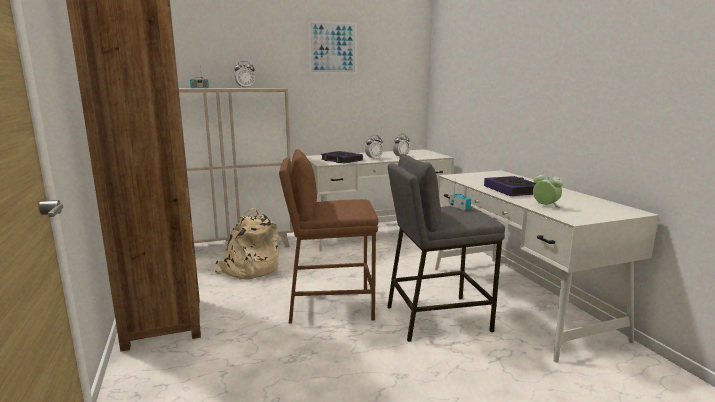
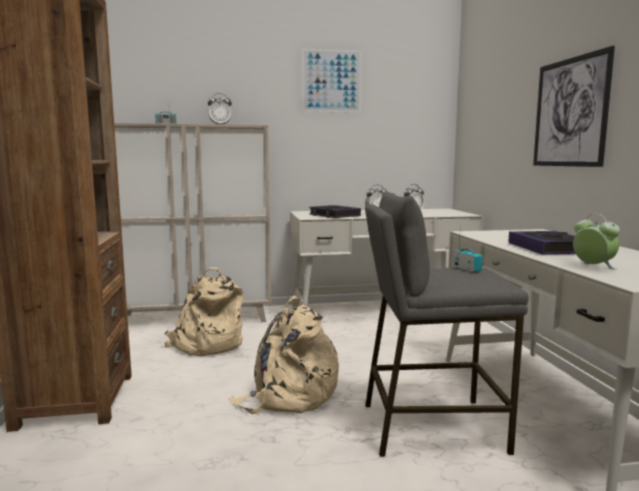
camera: 10 degrees right, 5 degrees down
(330, 305) = (289, 396): brown stool -> beige backpack
(522, 87) = (570, 112): none -> picture

